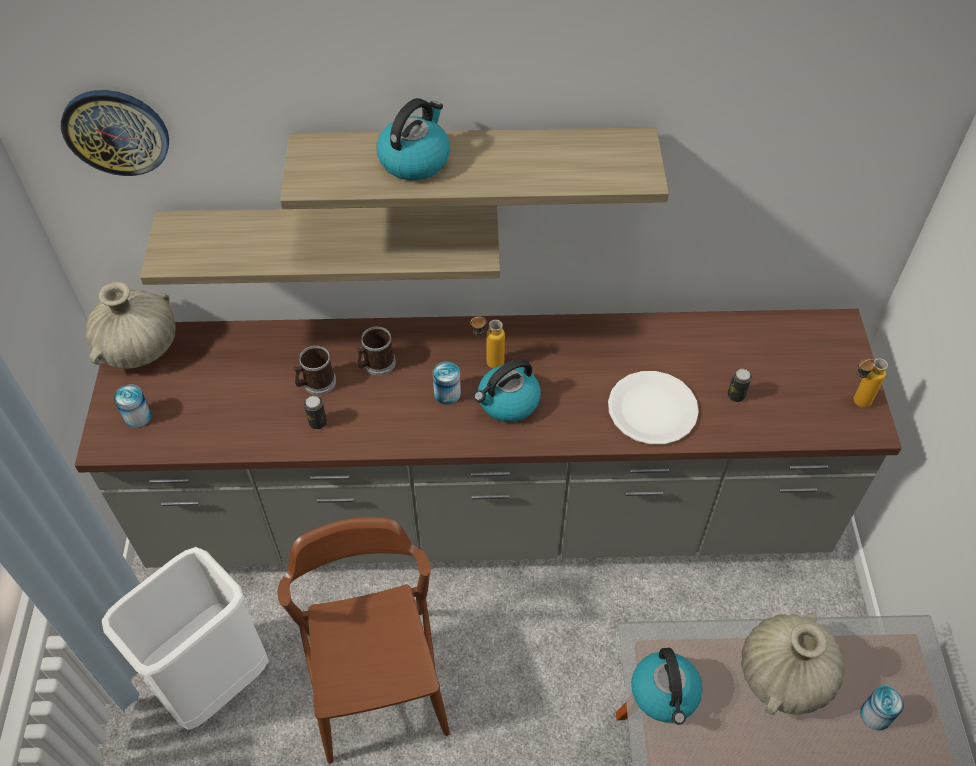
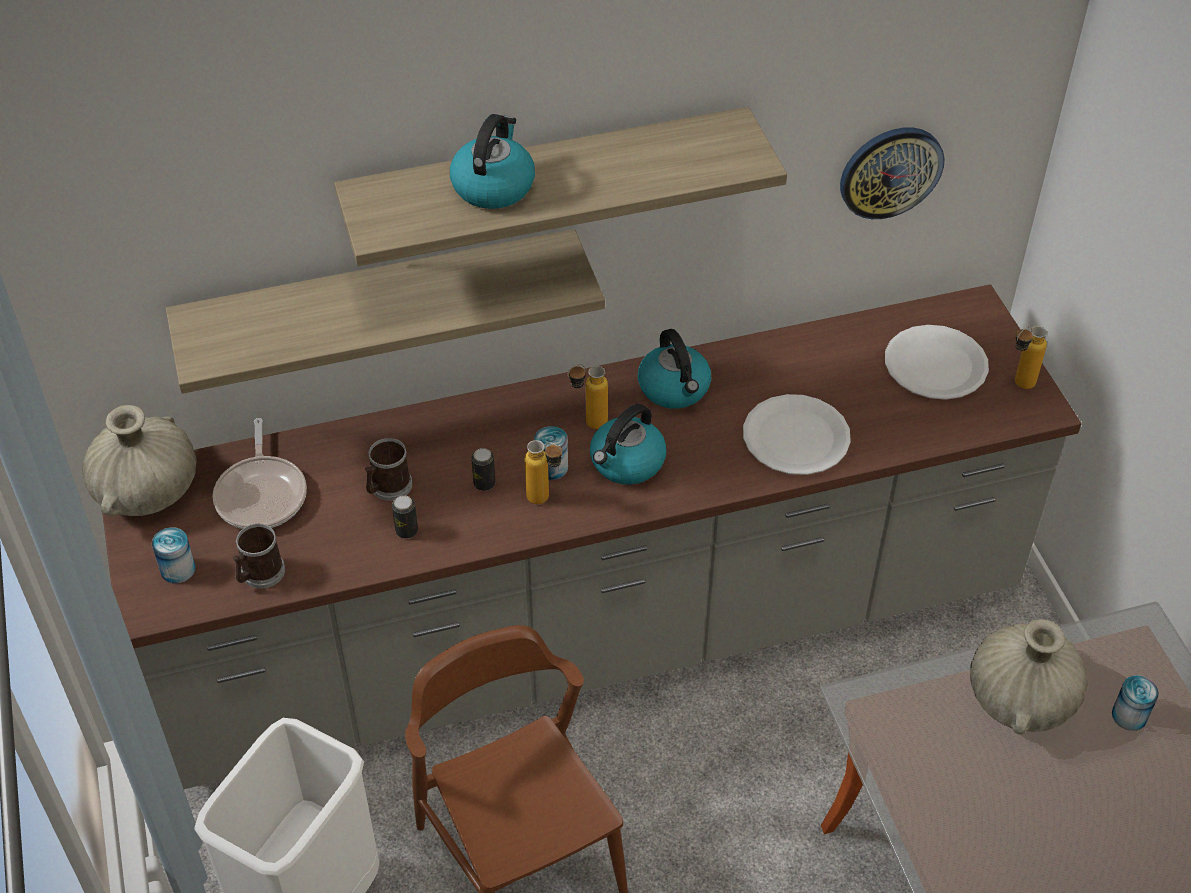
camera: 15 degrees left, 5 degrees down
(116, 131) = (126, 213): wall clock -> wall clock (890, 171)
(221, 368) = (262, 494): none -> frying pan
(376, 364) = (453, 452): mug -> mug (259, 574)
(433, 420) = (545, 500): none -> bottle
(665, 694) = (897, 748): kettle -> kettle (675, 389)
(736, 395) = (885, 403): can -> can (484, 483)
(789, 370) = (936, 365): none -> white plate

